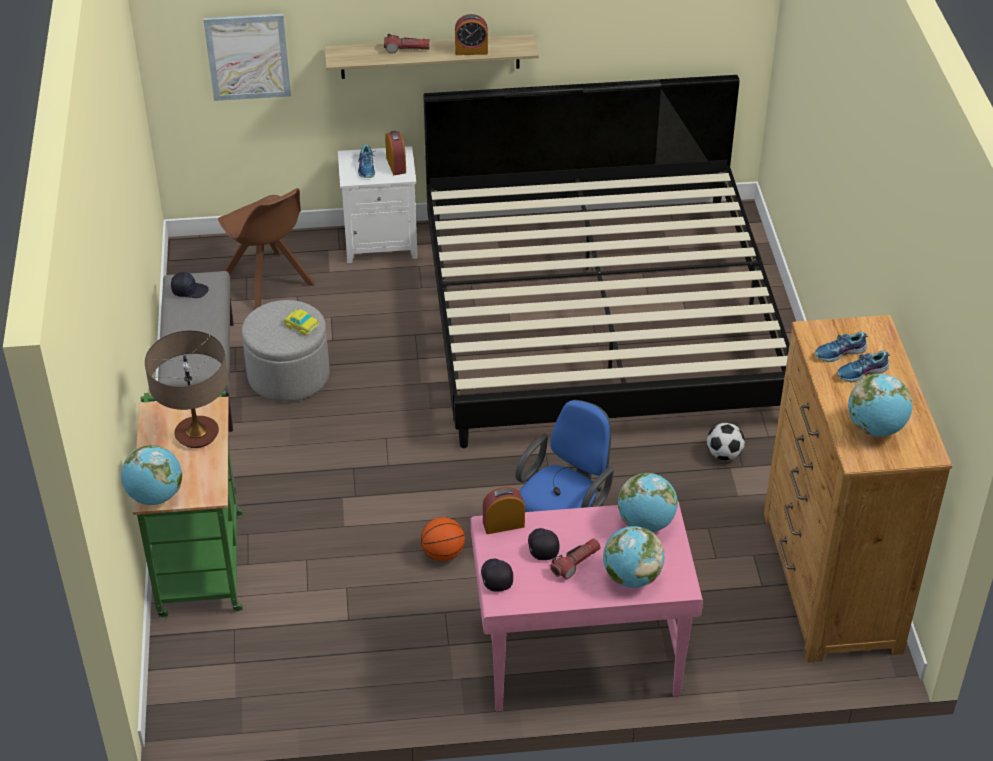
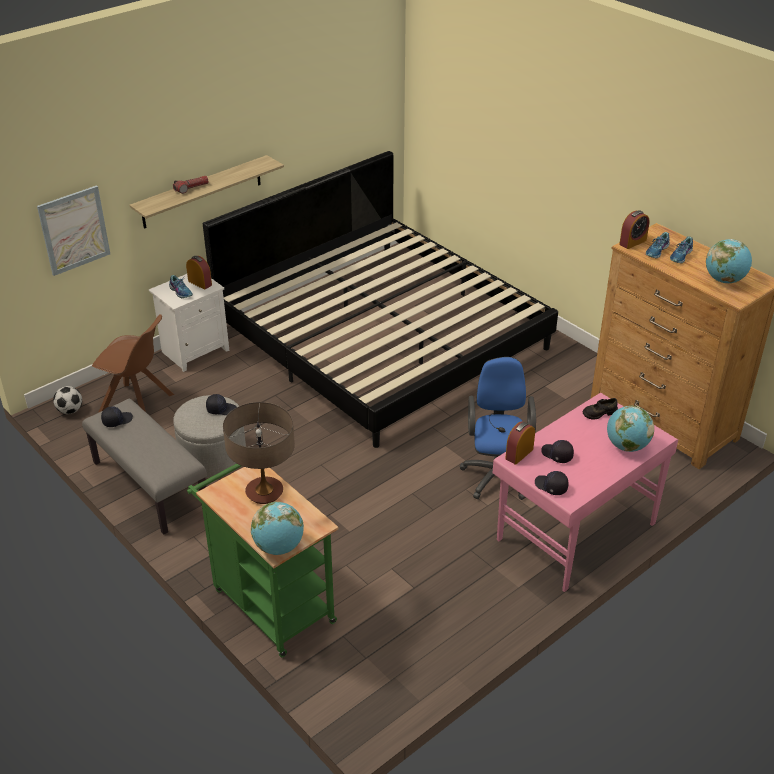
camera: 35 degrees left, 5 degrees down
(301, 325) = (221, 409): toy car -> black cap
(442, 554) = (431, 516): basketball -> none
(471, 51) = (237, 175): alarm clock -> alarm clock (632, 242)
(575, 563) = (587, 454): flashlight -> none
(646, 523) = (599, 413): globe -> black shoe
(723, 454) = (534, 380): football -> football (70, 411)

